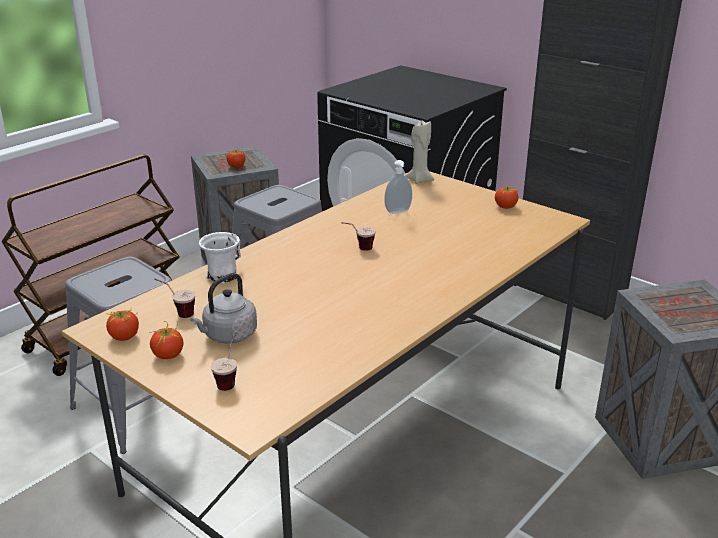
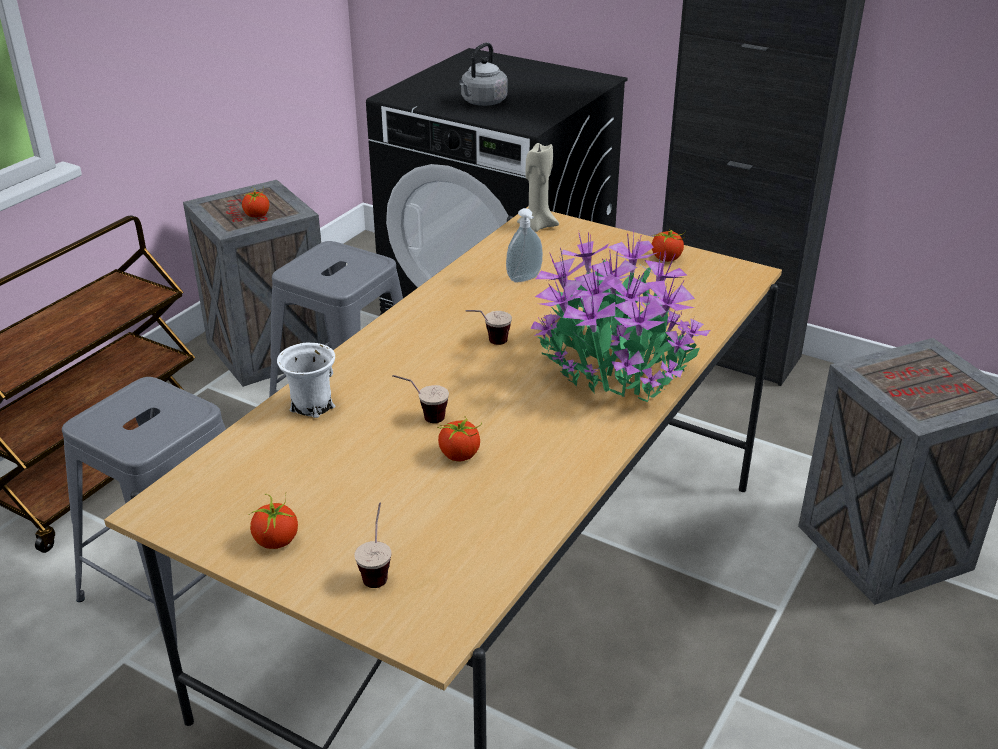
camera: 10 degrees left, 5 degrees up
(125, 336) = (202, 518): tomato -> tomato (460, 455)
(177, 313) = (266, 472): cup -> cup (422, 417)
(228, 336) = (351, 500): grey kettle -> grey kettle (482, 102)
(442, 270) = (613, 366): none -> potted plant

